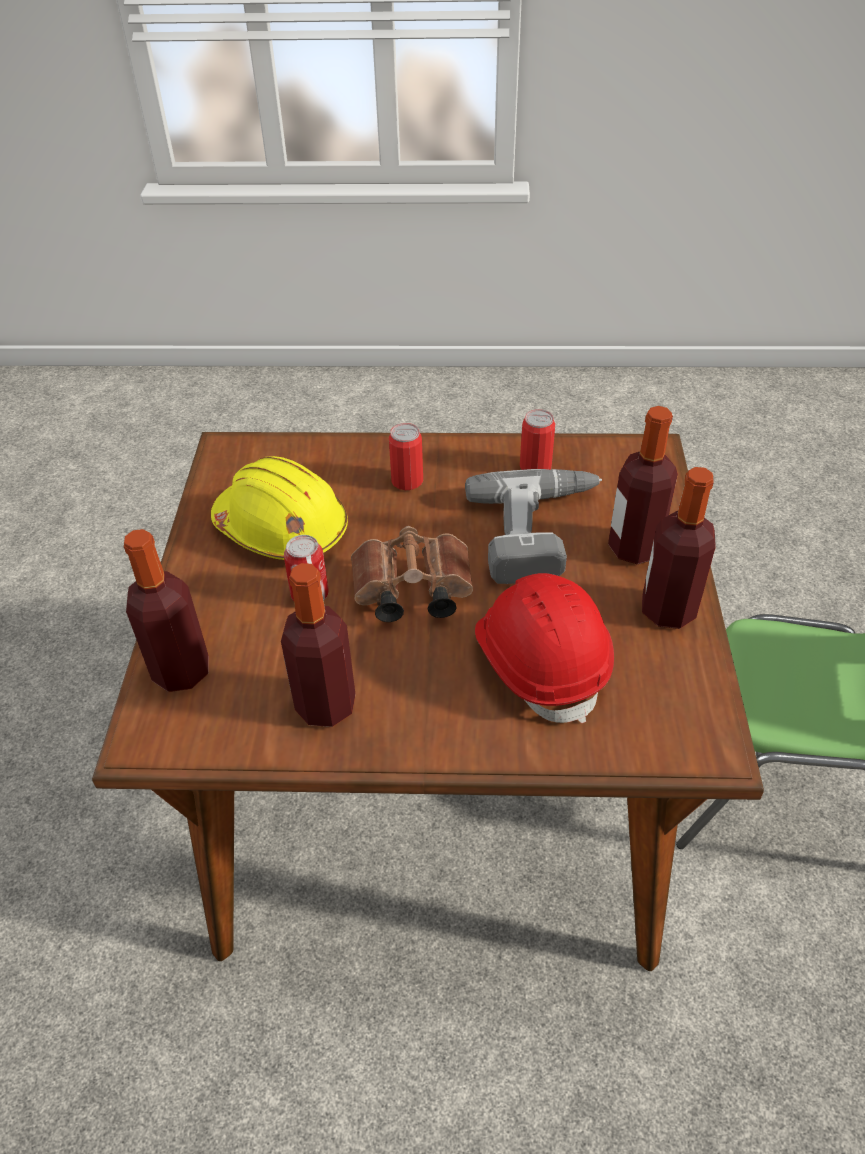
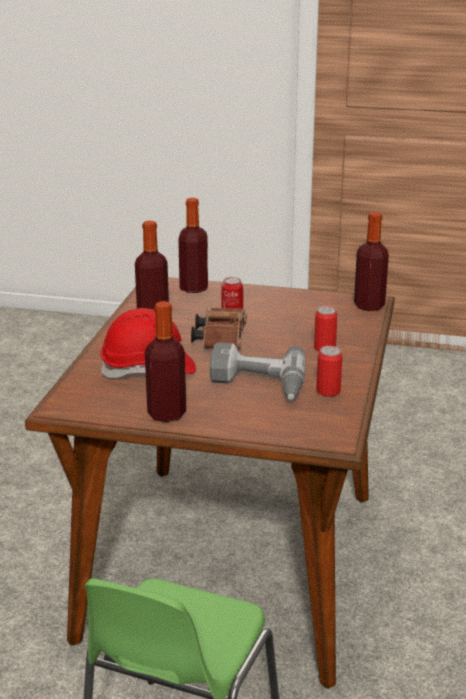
camera: 100 degrees right, 20 degrees down
(282, 529) = (289, 312): yellow hard hat -> none
(634, 548) = (229, 413): bottle -> bottle (369, 306)

